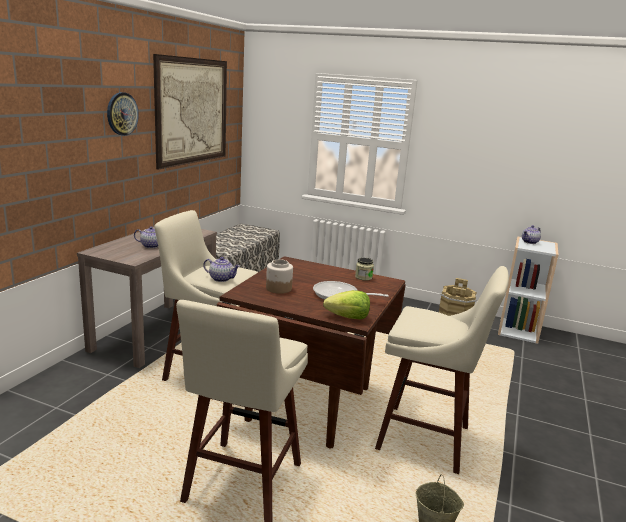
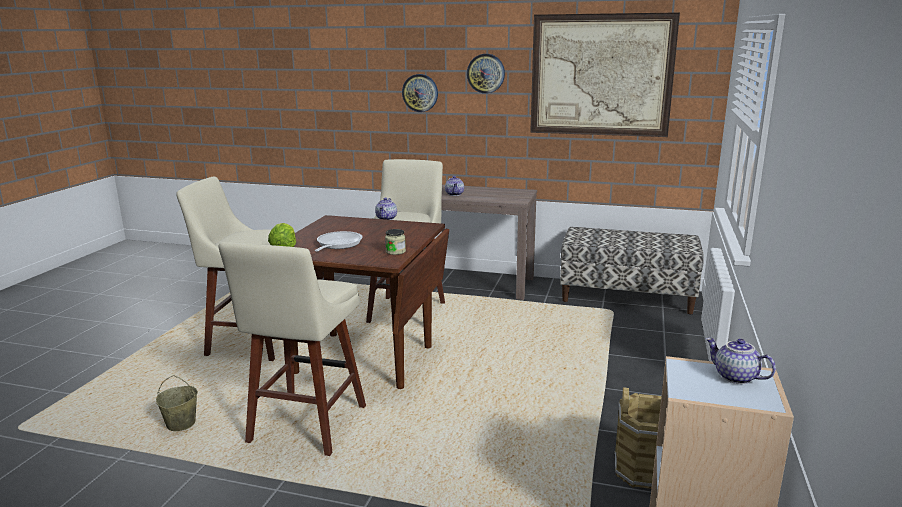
camera: 85 degrees right, 0 degrees up
(64, 142) = (420, 93): none -> wall clock
(278, 288) = (348, 227): jar -> none

